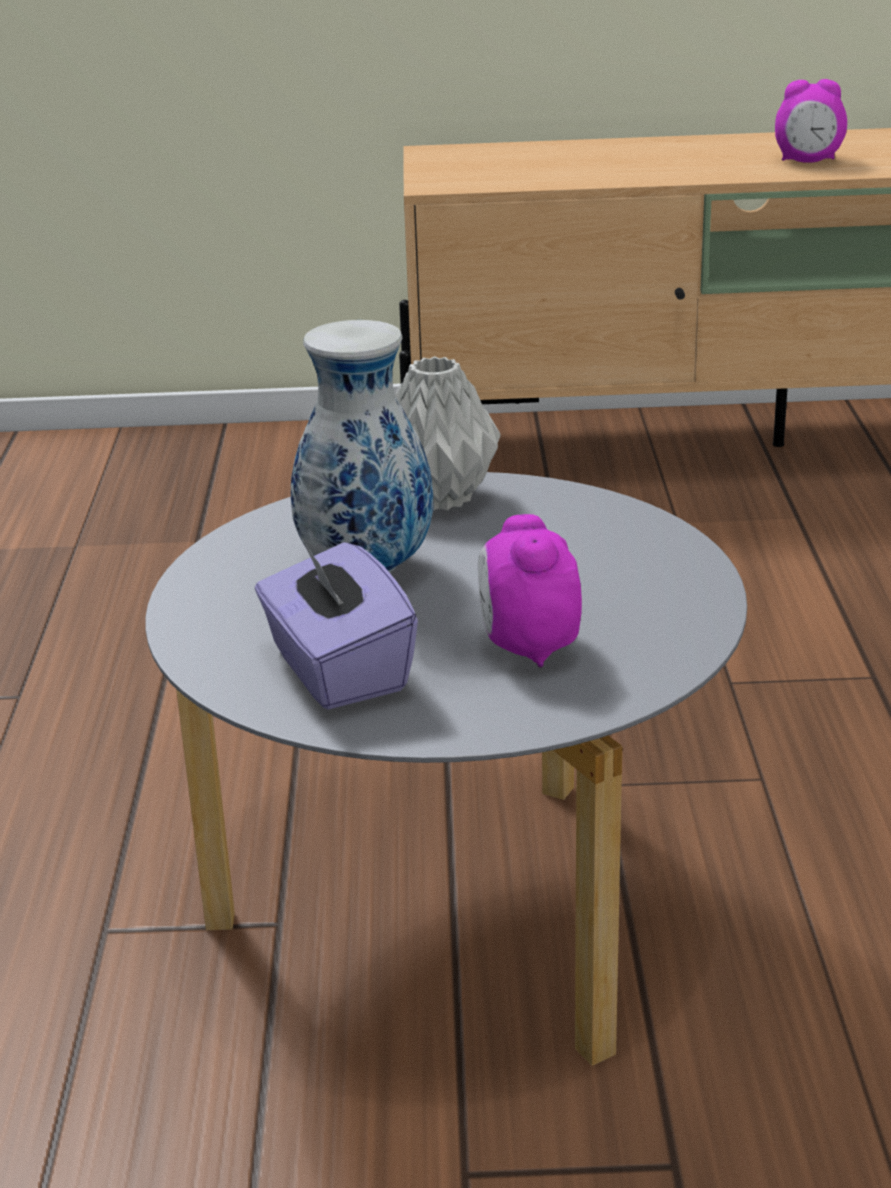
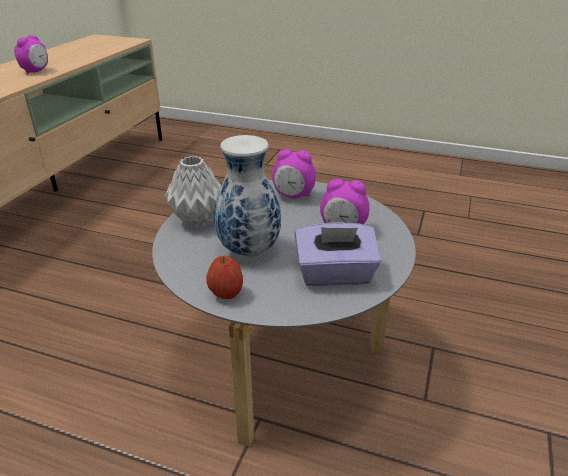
camera: 70 degrees left, 5 degrees up
(213, 583) = (226, 294): none -> apple
(632, 564) = (293, 196): none -> alarm clock

